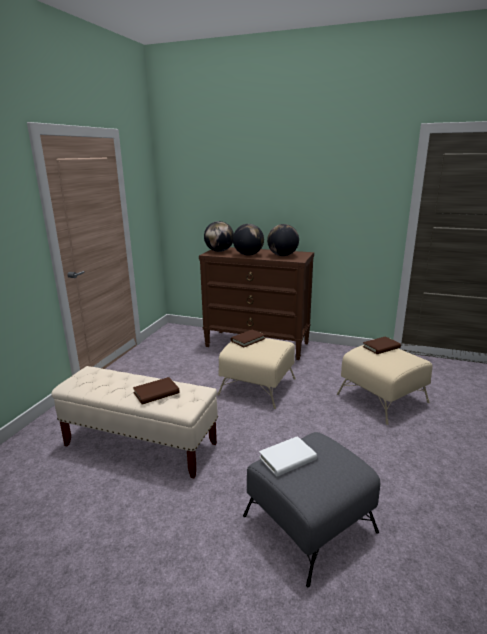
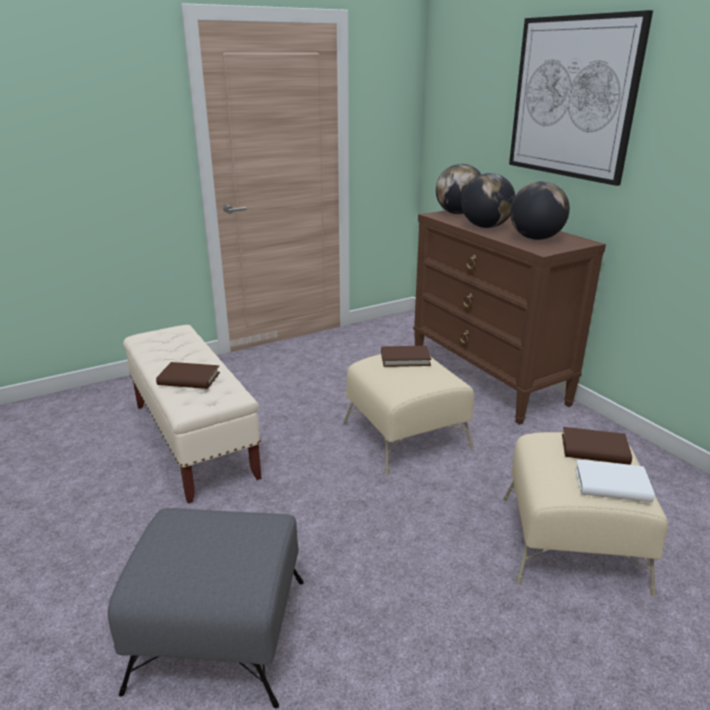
camera: 40 degrees right, 5 degrees up
(277, 179) = (572, 98): none -> picture
(287, 459) = (193, 523): white book -> white book (612, 485)

